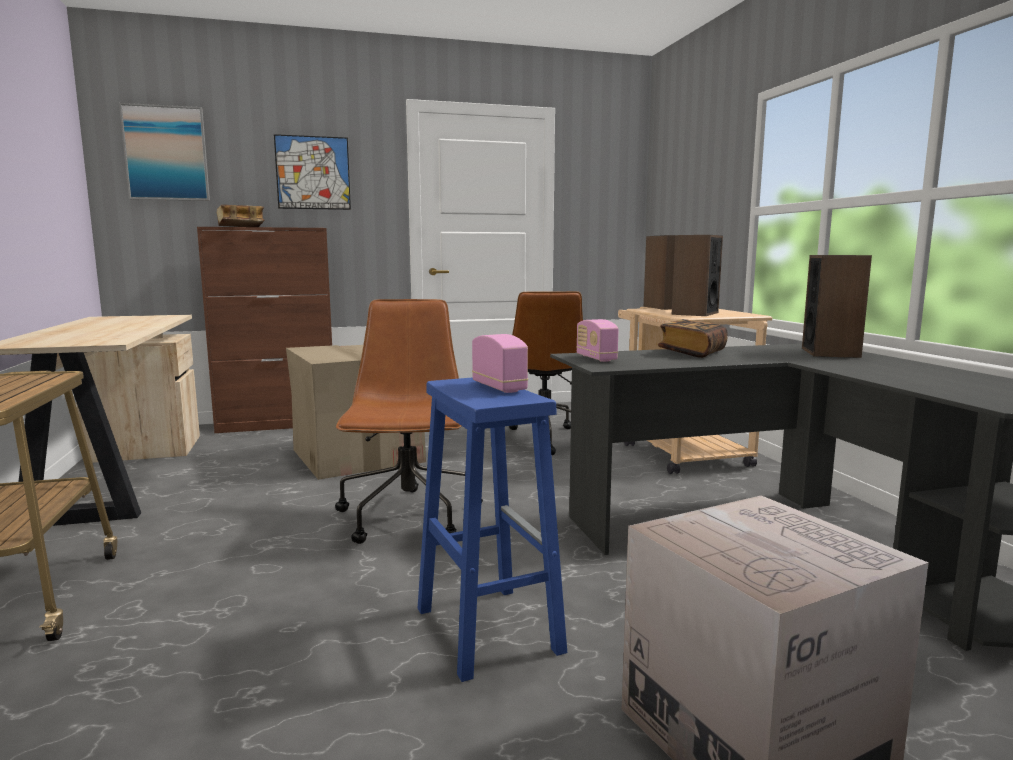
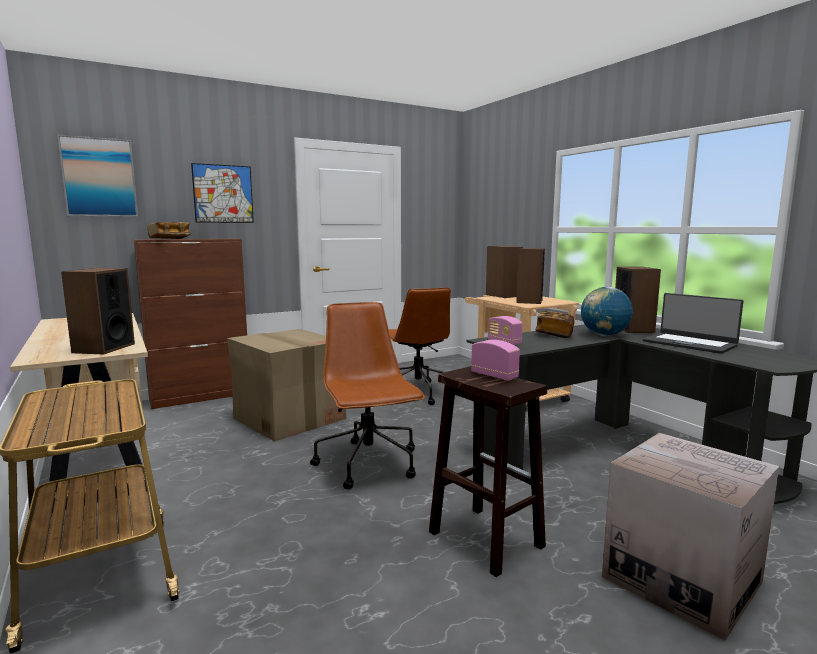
camera: 15 degrees left, 0 degrees up
(89, 340) = (103, 348): none -> speaker
(486, 629) = (484, 538): blue stool -> brown stool
(769, 357) = (604, 335): none -> globe
(899, 372) = (689, 343): none -> laptop

